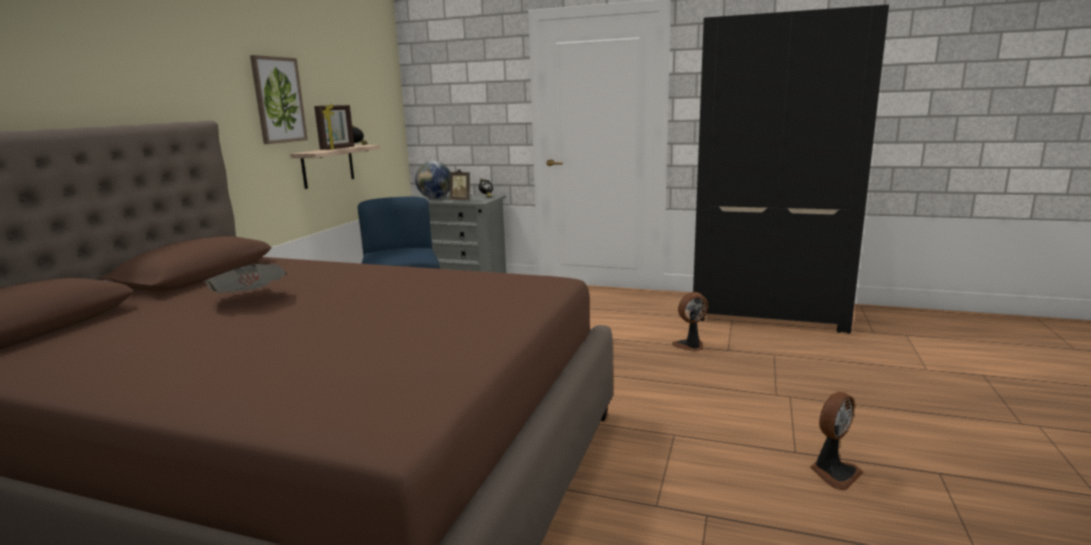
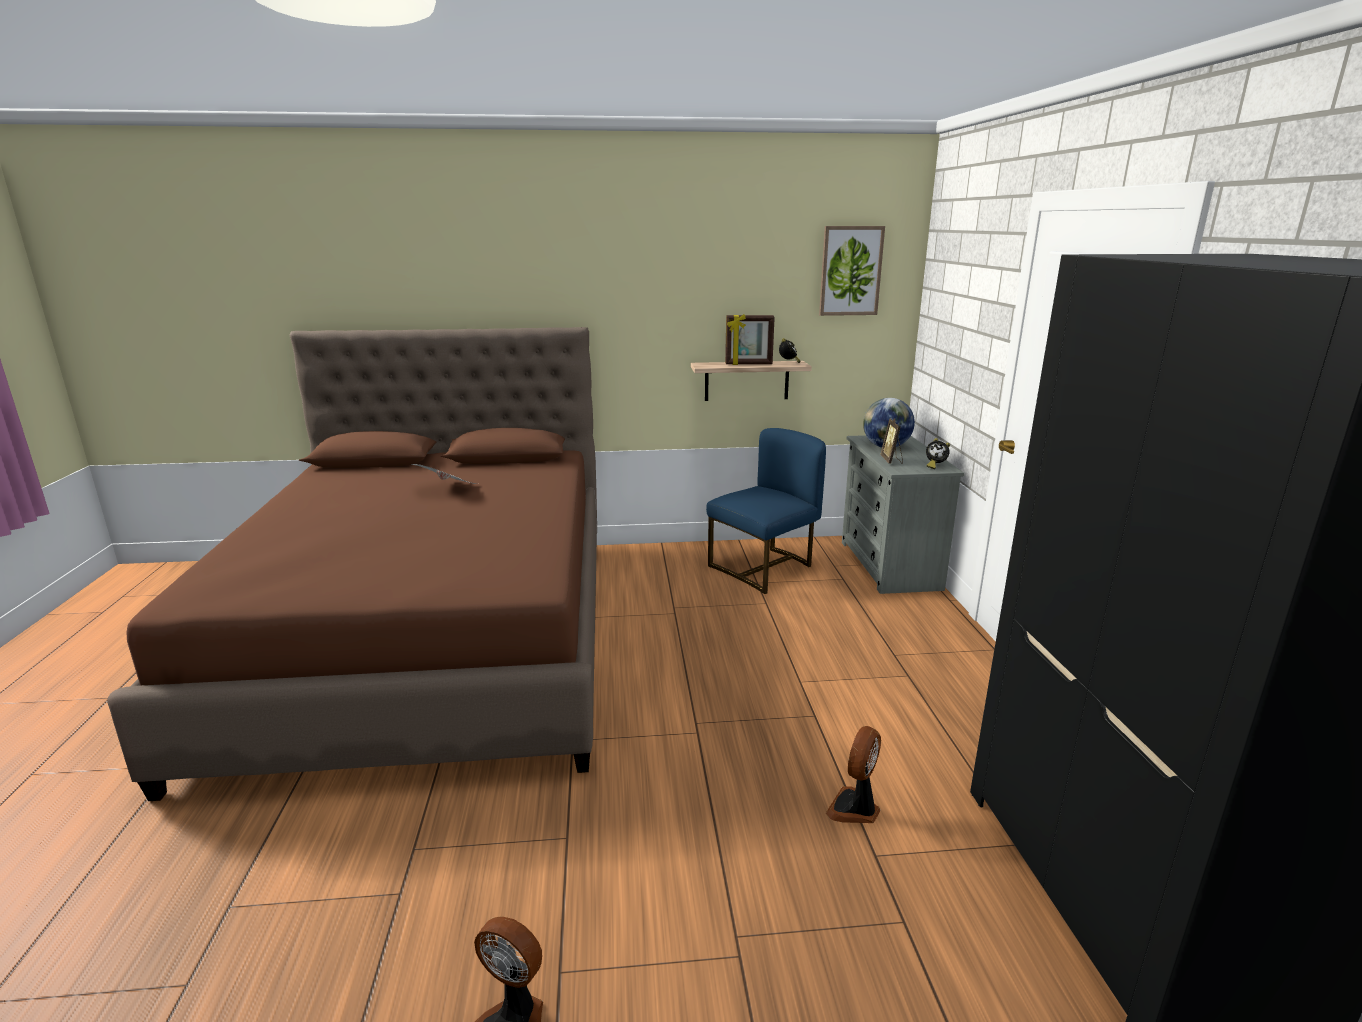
camera: 65 degrees right, 5 degrees up
(278, 100) = (685, 307): picture -> picture (850, 271)
(690, 346) = (855, 809): fan -> fan turned 105 degrees counterclockwise

